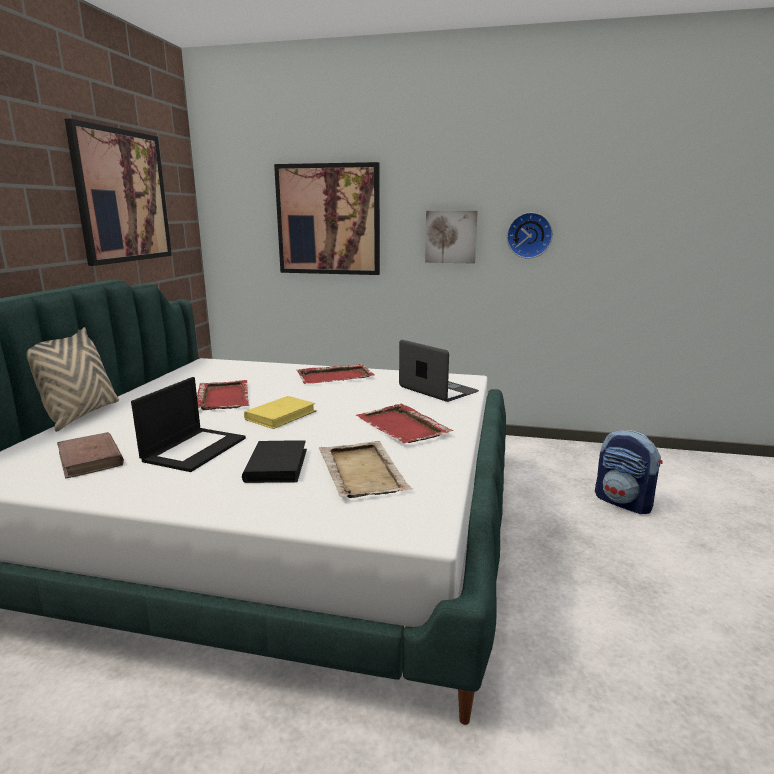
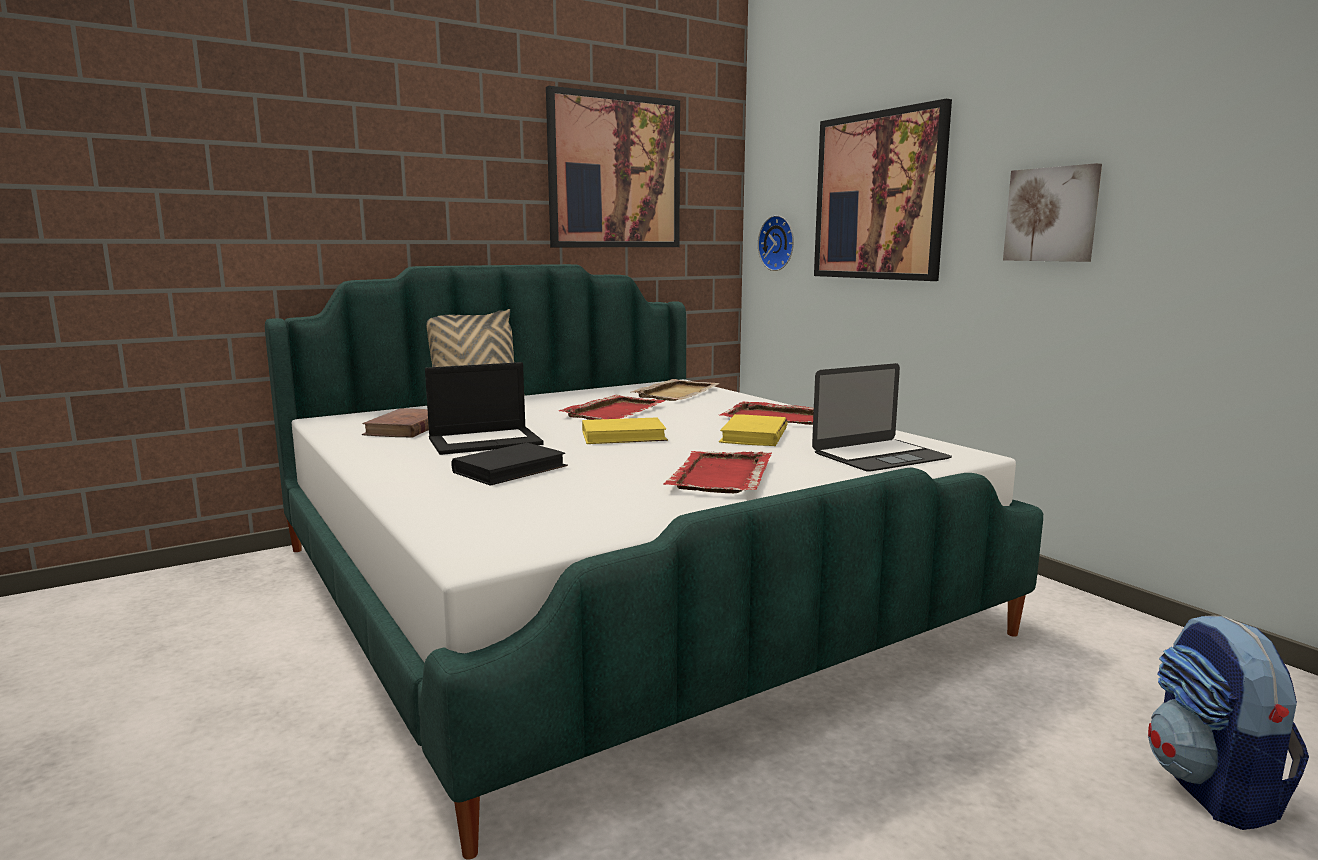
camera: 45 degrees right, 5 degrees down
(352, 393) = (754, 436): none -> yellow book
(362, 471) = (566, 496): beige tray -> beige tray (677, 393)
(438, 389) = (880, 455): laptop -> laptop turned 60 degrees clockwise
(529, 235) = (1201, 205): wall clock -> wall clock (778, 243)

